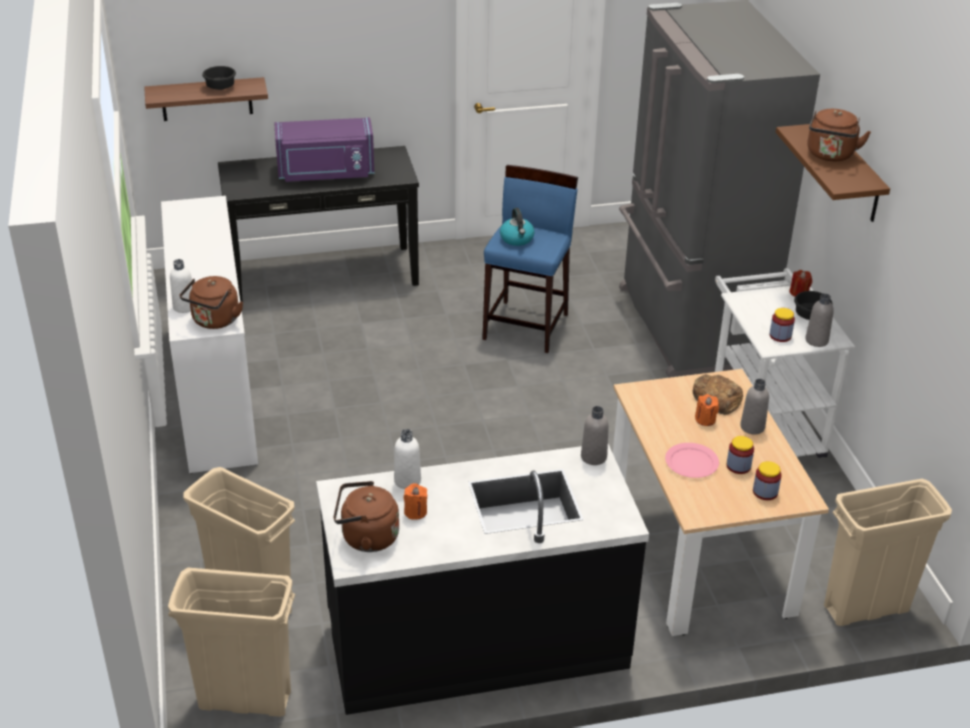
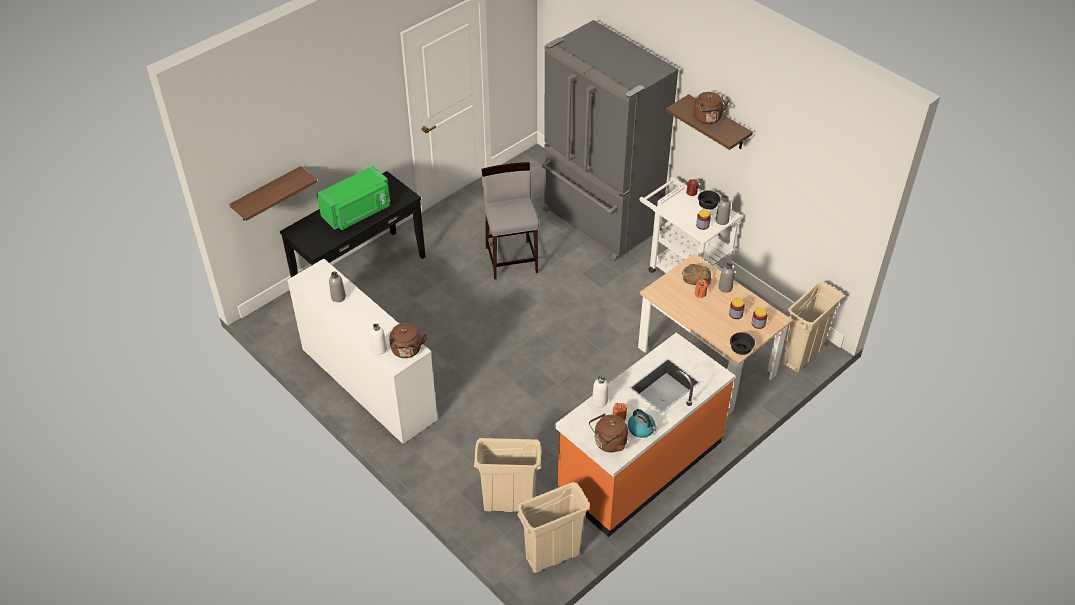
camera: 30 degrees left, 10 degrees up
(220, 88) = (282, 186): black bowl -> black bowl (741, 349)
(326, 173) = (357, 212): purple microwave -> green microwave
(476, 642) = (639, 466): black counter -> orange counter
(517, 239) = (506, 213): kettle -> kettle (641, 429)
(527, 326) = (512, 259): blue stool -> grey stool
(593, 457) = (676, 344): grey bottle -> grey bottle (338, 297)
(692, 462) = (713, 322): pink plate -> none

